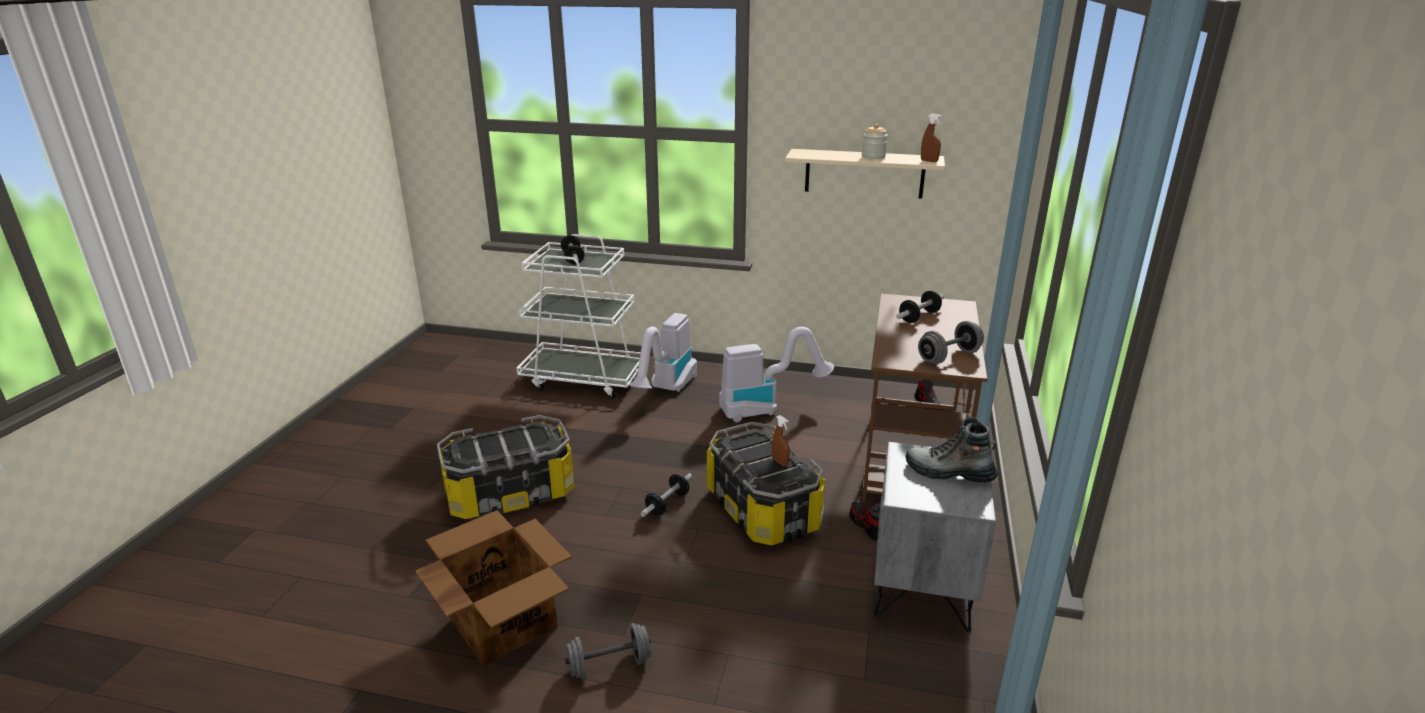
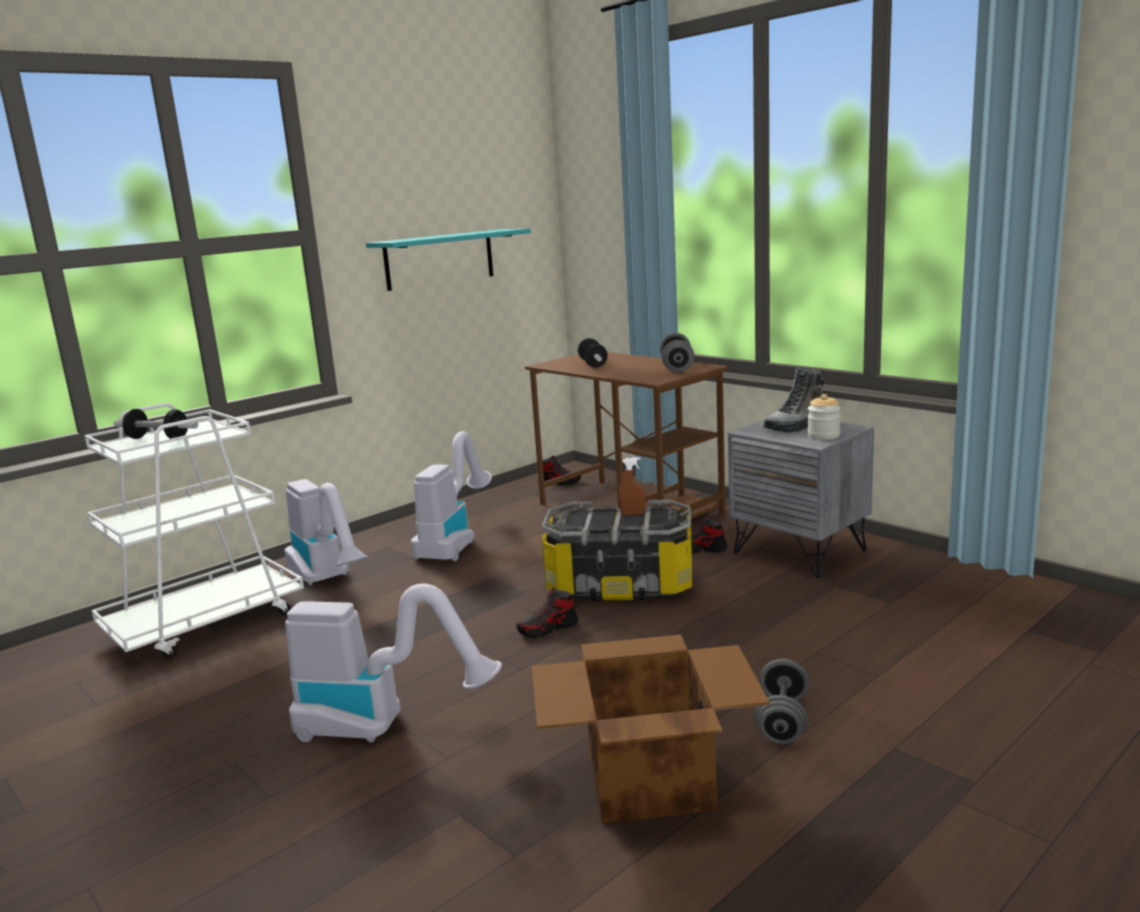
camera: 55 degrees left, 10 degrees down
(510, 493) = (384, 726): storage box -> vacuum cleaner
(667, 504) = (548, 629): dumbbell -> shoe
(864, 173) = (439, 259): beige shelf -> turquoise shelf
(873, 157) = (458, 234): jar -> jar (823, 435)
(929, 161) = (508, 229): brown spray bottle -> none

